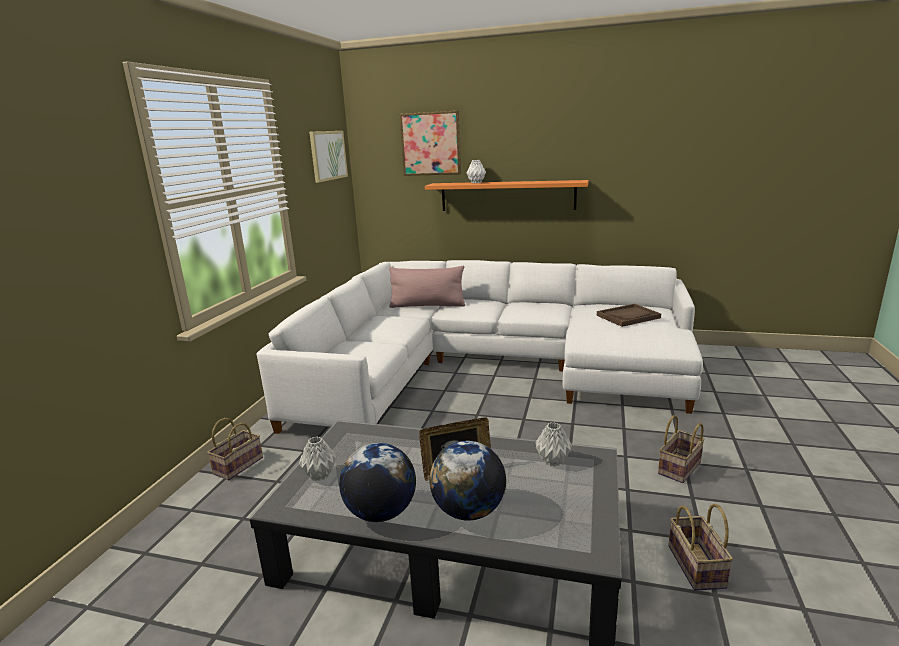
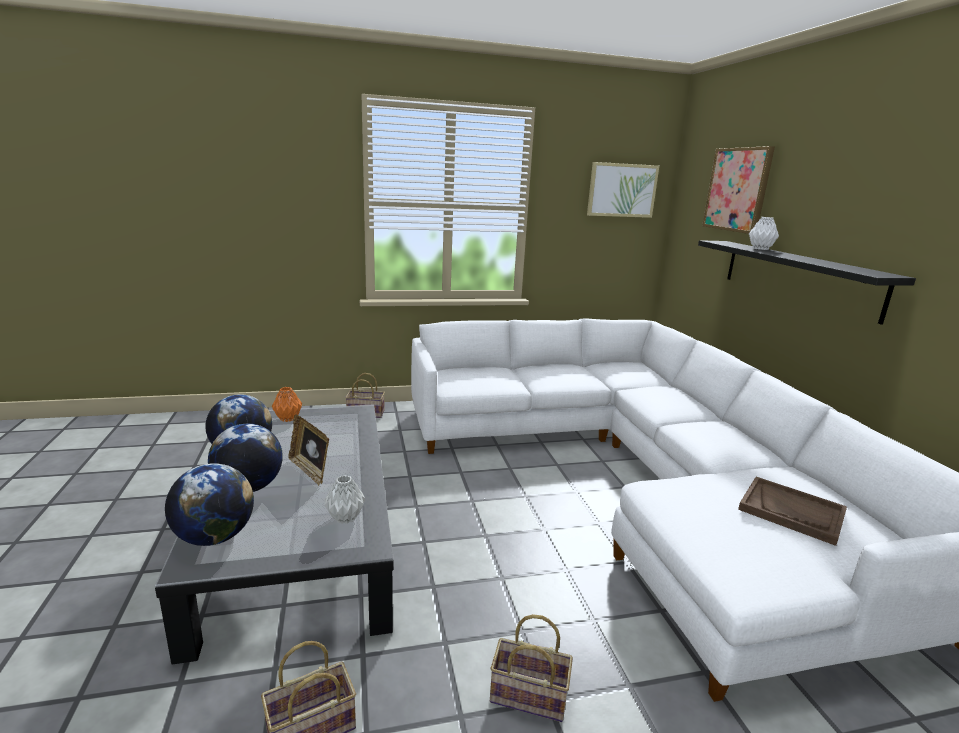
camera: 60 degrees right, 0 degrees up
(320, 475) = (287, 419): grey vase -> orange vase
(427, 305) = (634, 379): pink pillow -> none
(507, 196) = (797, 277): orange shelf -> black shelf
(553, 536) = (215, 537): none -> globe

